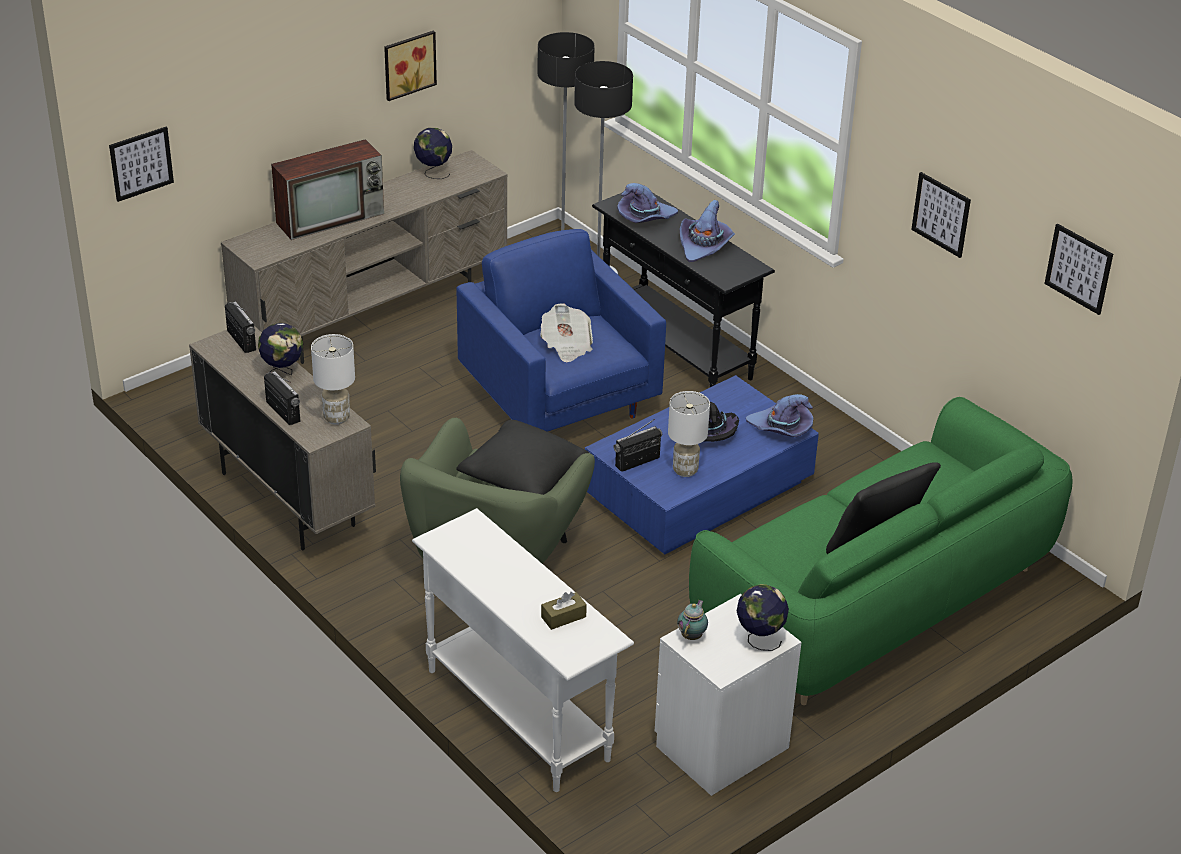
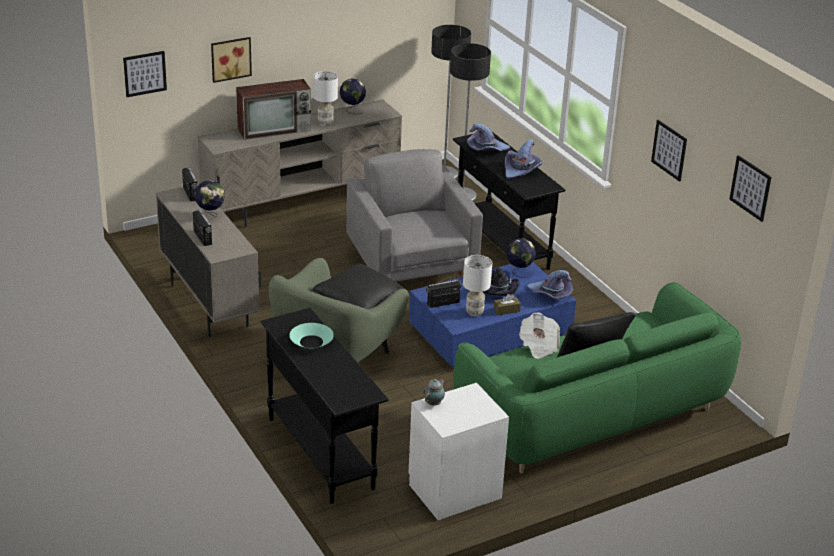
camera: 10 degrees right, 5 degrees down
(337, 418) = (237, 245): white table lamp -> white table lamp (325, 123)
(408, 64) = (339, 32): picture -> picture (230, 58)
(496, 564) = (311, 341): none -> turquoise bowl
(517, 713) = (320, 452): white console table -> black console table
(560, 401) = (412, 268): blue armchair -> grey armchair
(563, 617) = (345, 378): brown tissue box -> brown tissue box (506, 310)
(566, 346) = (414, 225): newspaper -> newspaper (539, 346)
(759, 639) = (480, 411): globe -> globe (519, 272)

